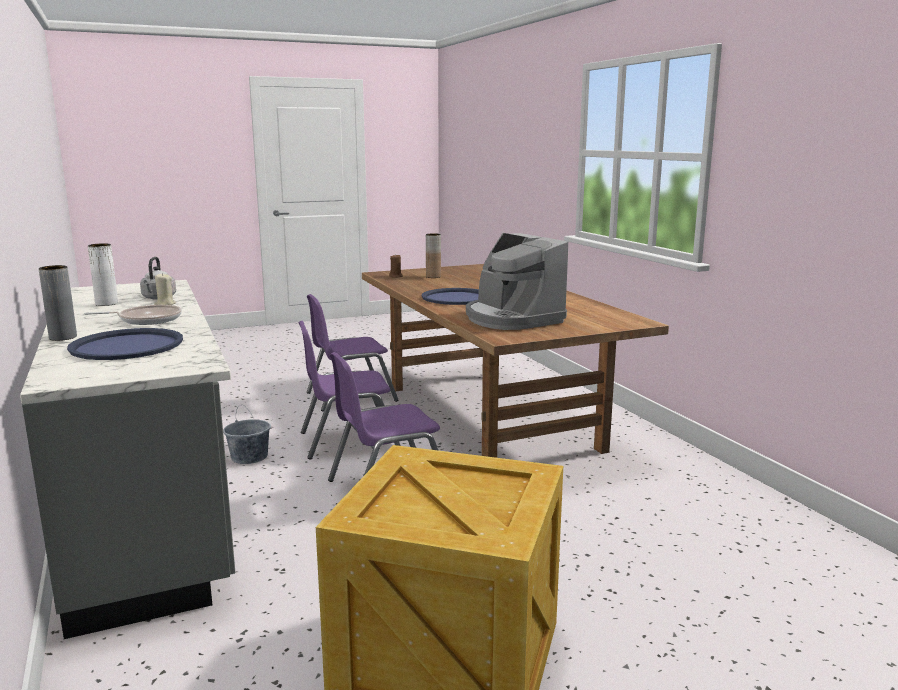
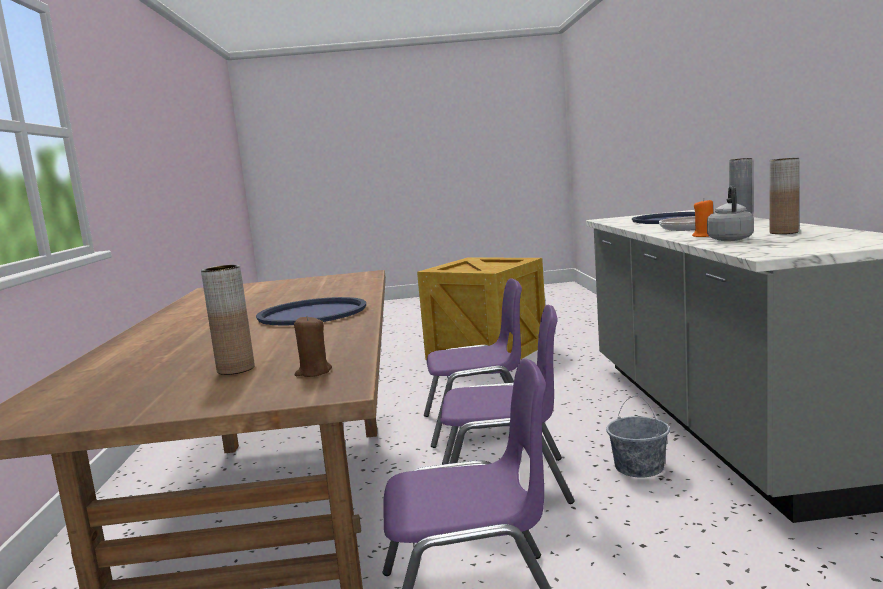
camera: 160 degrees left, 5 degrees down
(106, 303) = (783, 232): white vase -> brown vase
(165, 304) = (704, 236): beige candle -> orange candle
(512, 319) = (315, 288): coffee machine -> none

